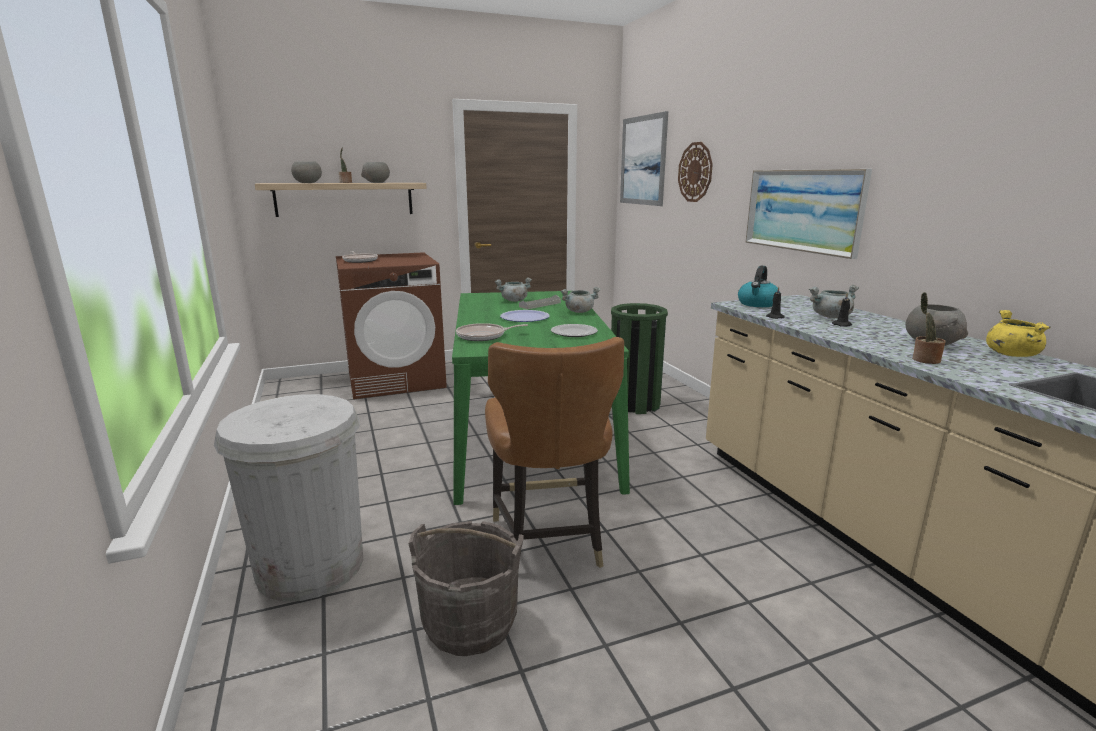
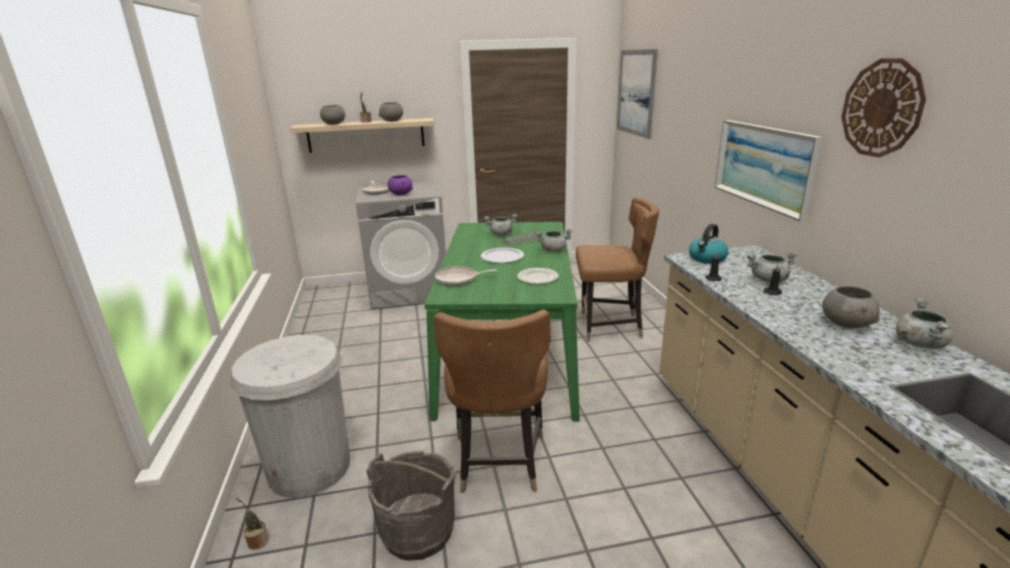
camera: 10 degrees right, 5 degrees up
(390, 262) = (401, 194): none -> purple bowl
(396, 379) = (410, 291): brown washing machine -> grey washing machine
(634, 404) = (610, 326): green trash can -> brown chair
(695, 172) = (677, 112): wall clock -> wall clock (882, 108)
(924, 360) = (824, 346): potted plant -> potted plant (257, 541)
(1011, 354) = (919, 343): yellow cooking pot -> grey cooking pot

